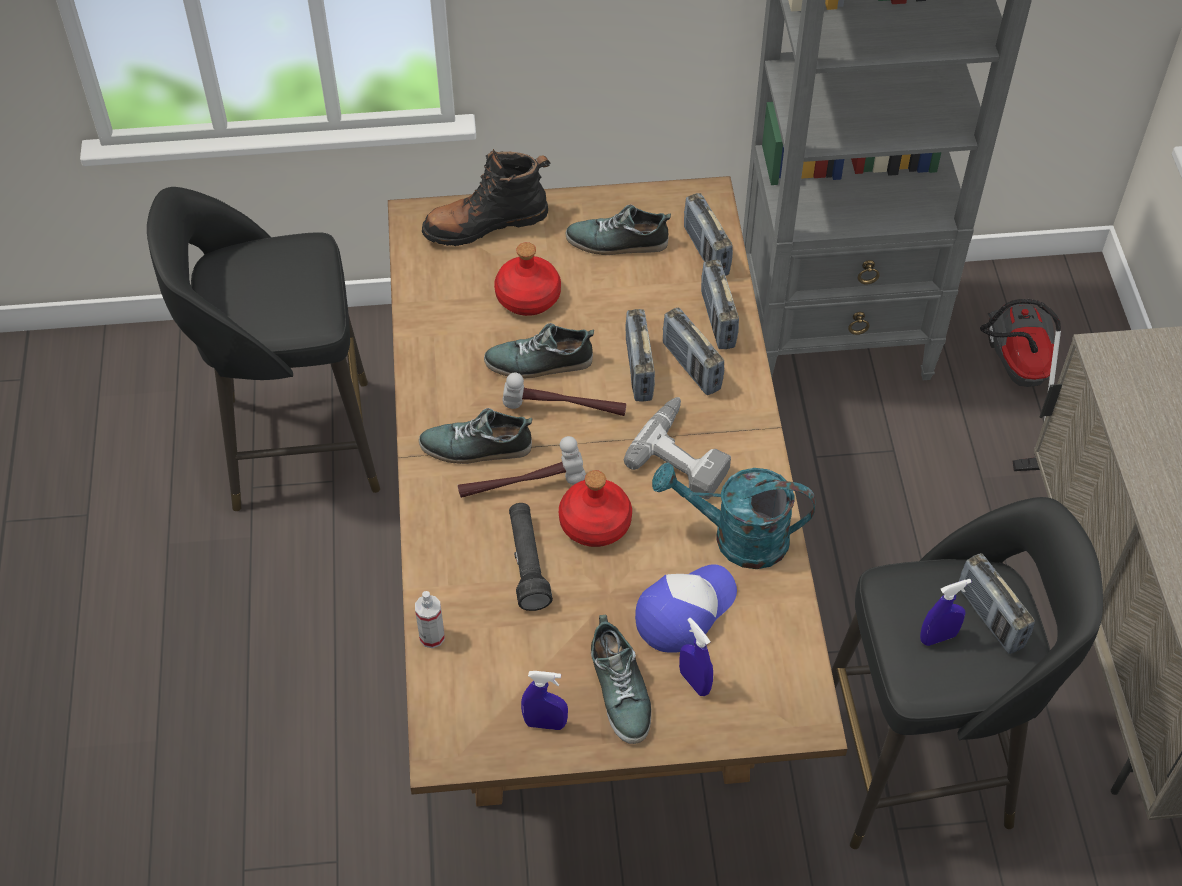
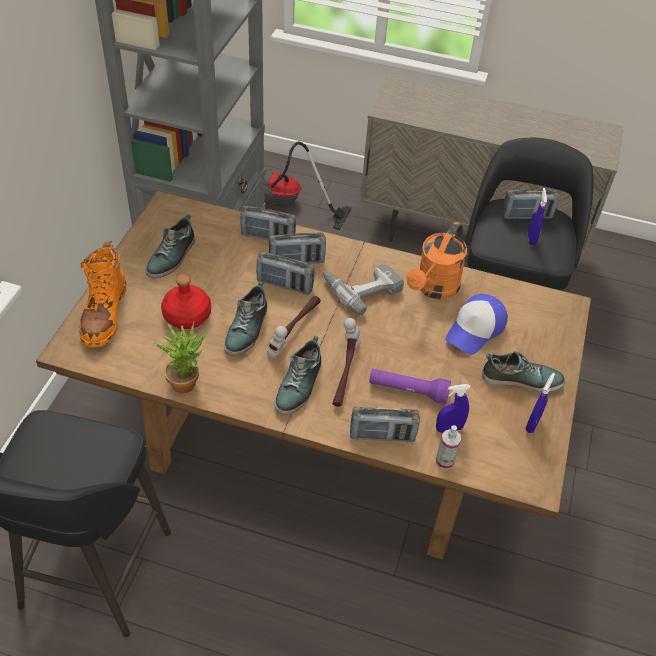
camera: 70 degrees left, 5 degrees down
(427, 337) = (186, 380): none -> potted plant
(486, 224) = (104, 314): black boot -> orange boot
(527, 563) = (408, 391): black flashlight -> purple flashlight
(596, 523) = (393, 347): red bottle -> none
(684, 610) = (475, 329): cap -> cap turned 120 degrees counterclockwise
(694, 682) = (527, 343): blue spray bottle -> blue spray bottle (449, 428)
(706, 251) = (210, 222): radio -> radio (382, 435)
(736, 538) = (434, 289): turquoise watering can -> orange watering can

